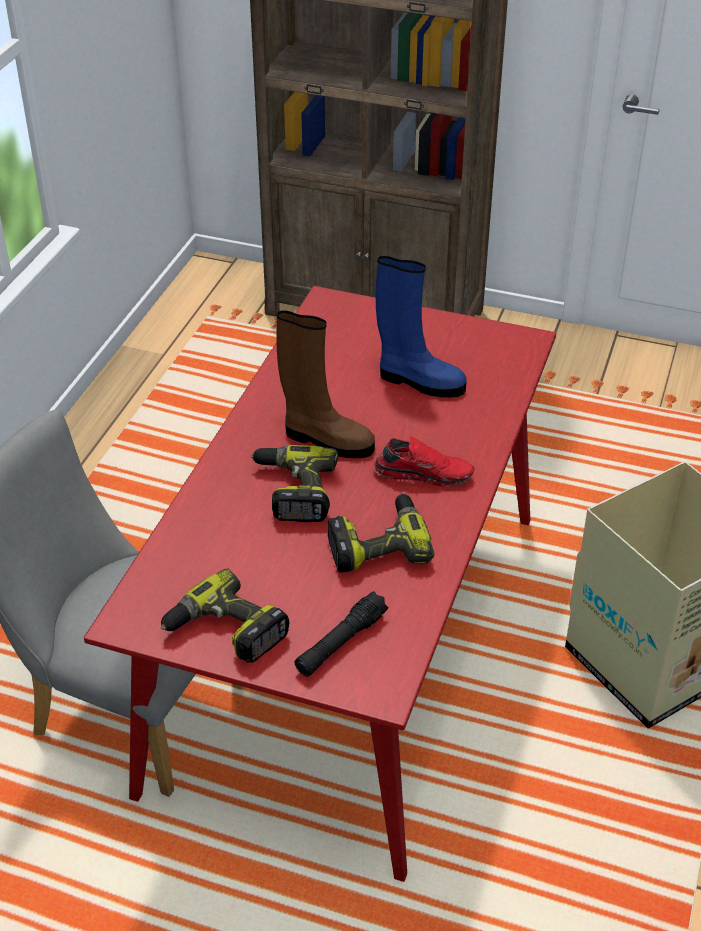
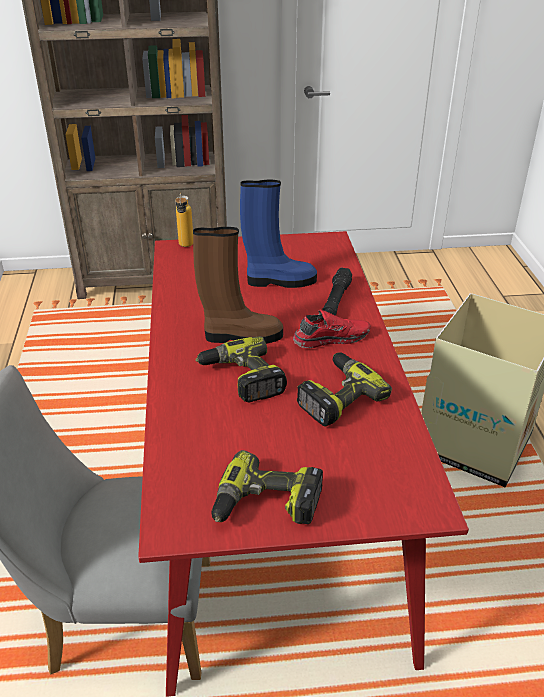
camera: 25 degrees left, 5 degrees down
(341, 643) = (368, 481): black flashlight -> black flashlight (336, 300)
(342, 304) = (185, 247): none -> bottle

